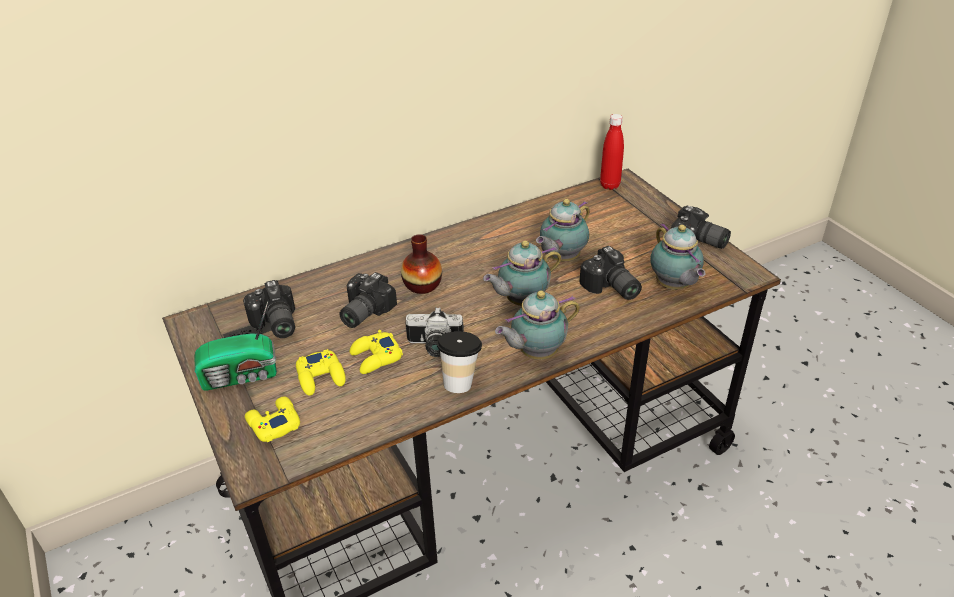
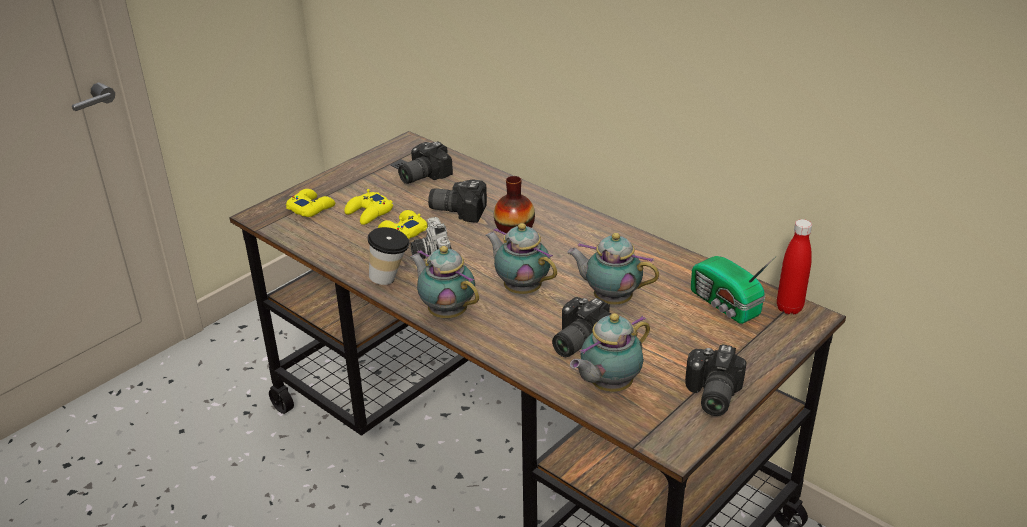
camera: 70 degrees right, 5 degrees down
(242, 376) = (357, 180): radio -> radio (725, 305)

